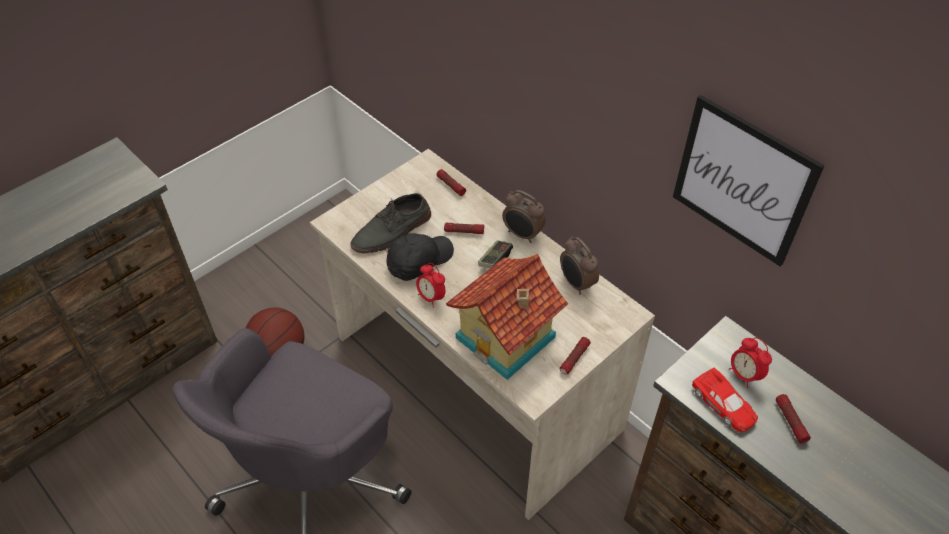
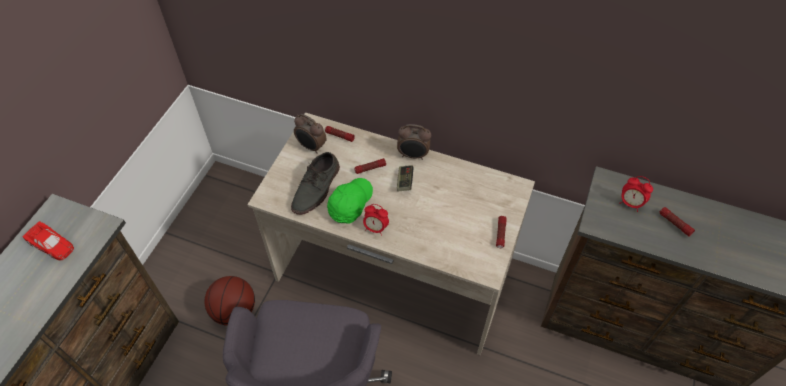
camera: 25 degrees left, 5 degrees up
(418, 261) = (350, 204): black cap -> green cap
(507, 339) = (447, 238): toy house -> none
(576, 284) = (471, 178): alarm clock -> alarm clock (311, 147)
(724, 404) = (630, 229): red toy car -> red toy car (51, 244)
(742, 181) = (607, 71): picture -> none

